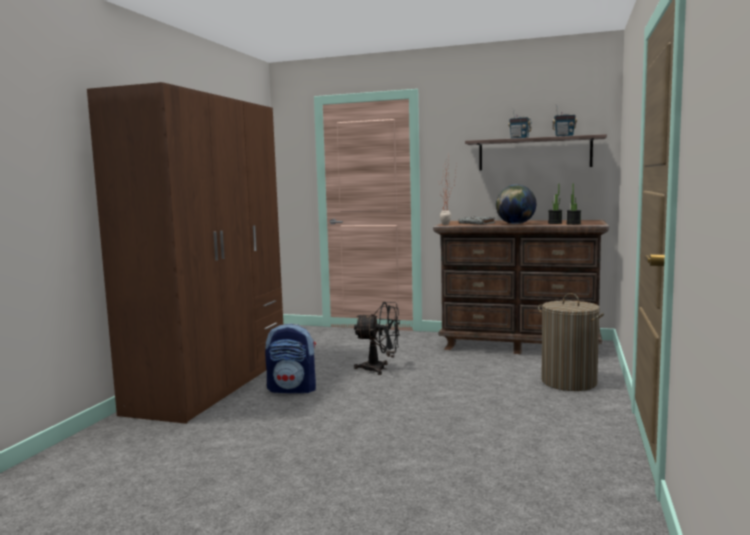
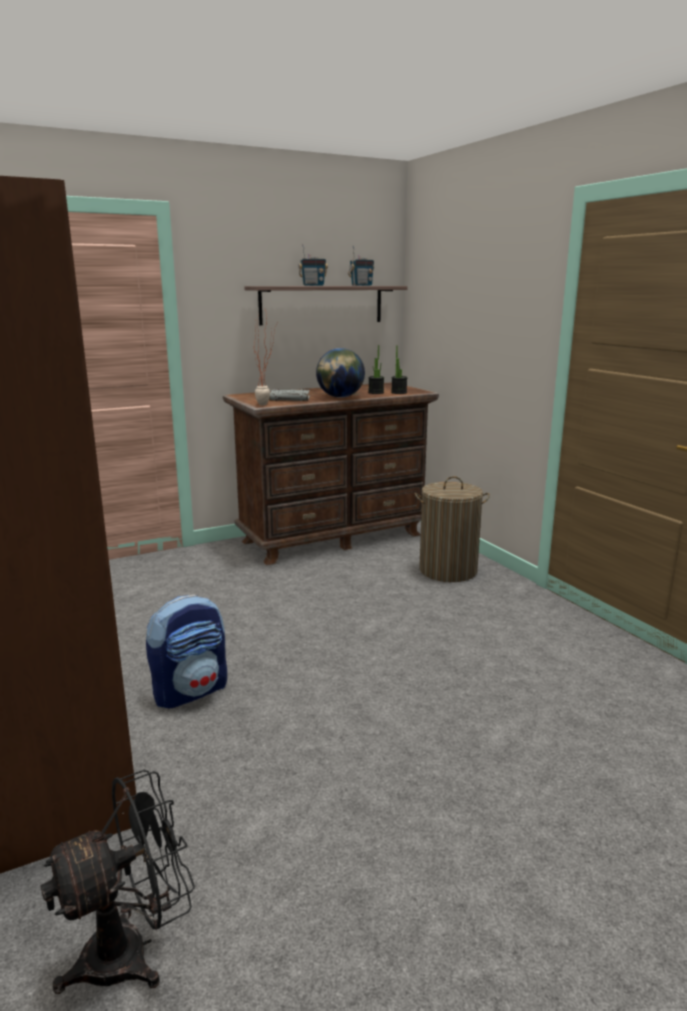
camera: 45 degrees left, 10 degrees up
(380, 369) = (245, 617): black fan -> black fan (132, 951)

